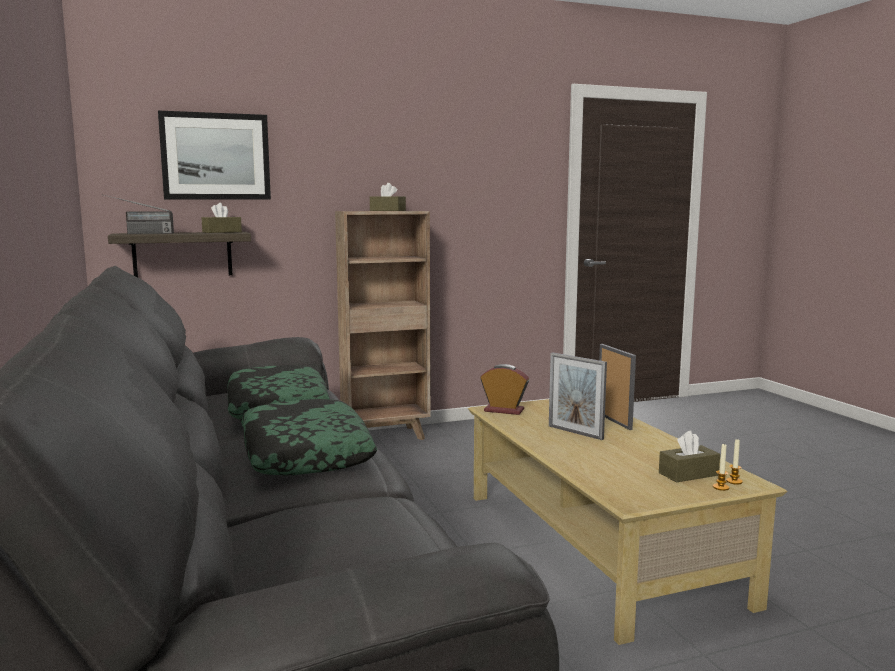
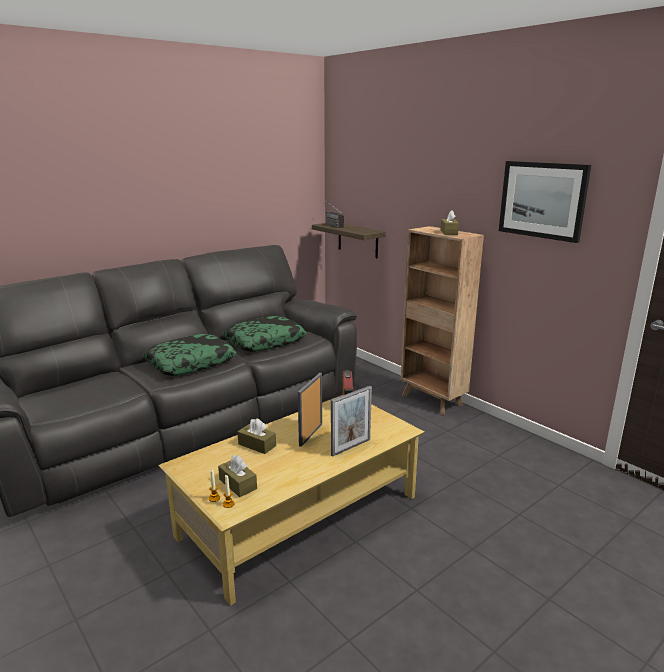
camera: 70 degrees right, 10 degrees up
(215, 156) = (375, 180): picture -> picture (542, 200)
(222, 232) = (366, 230): brown tissue box -> brown tissue box (257, 445)

